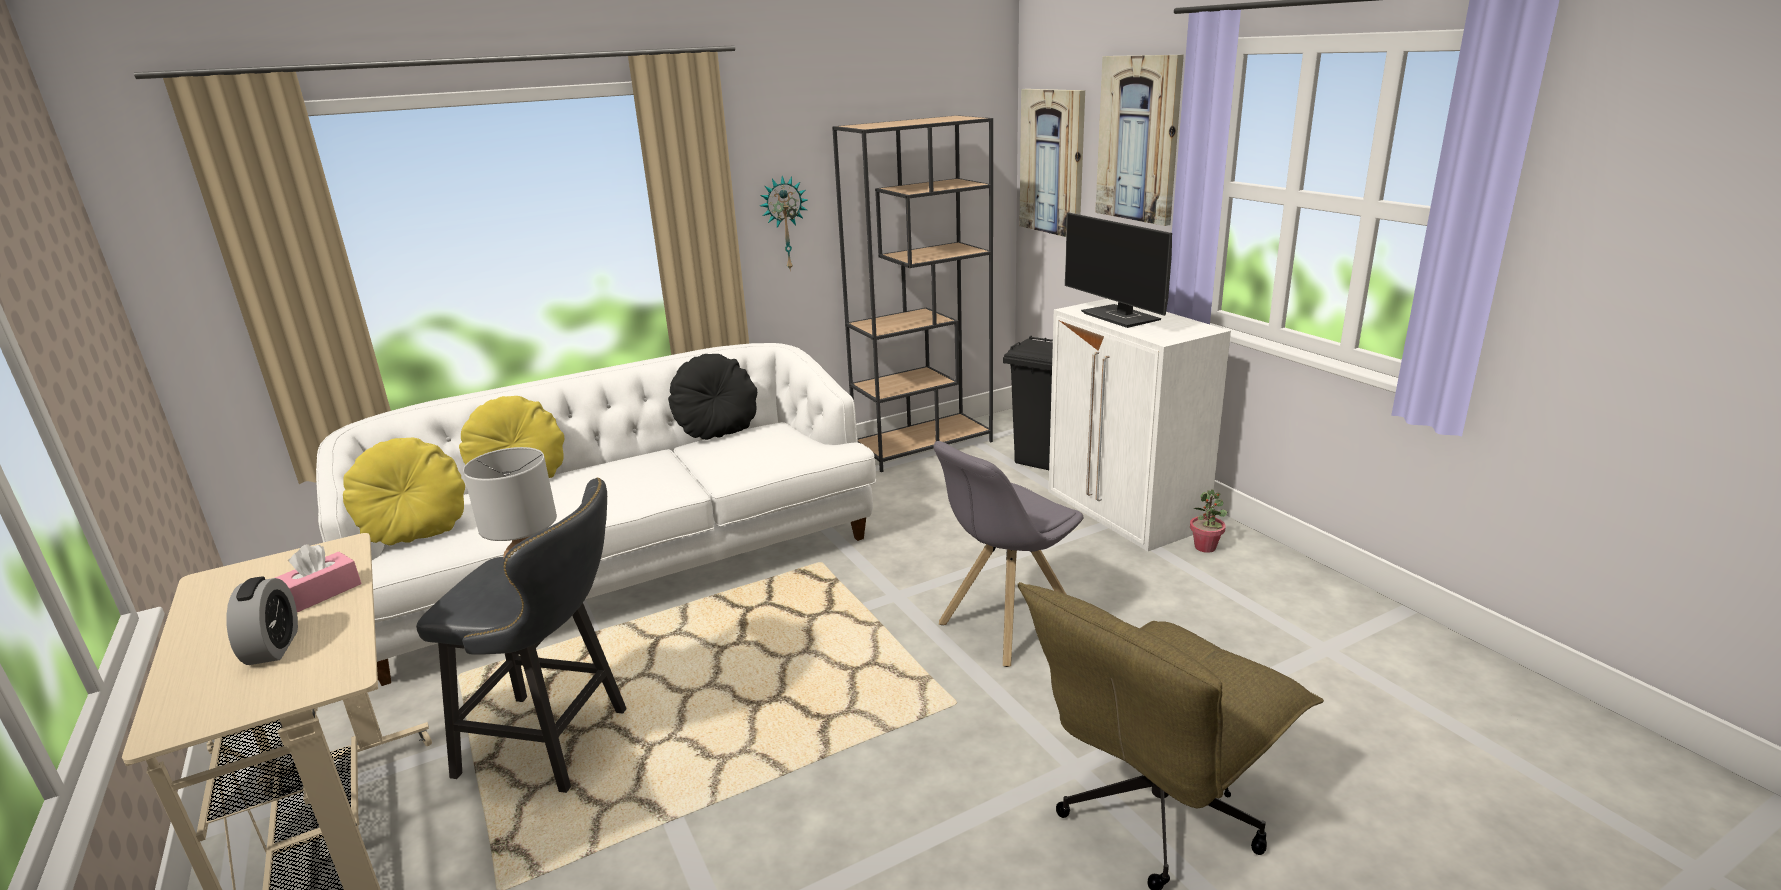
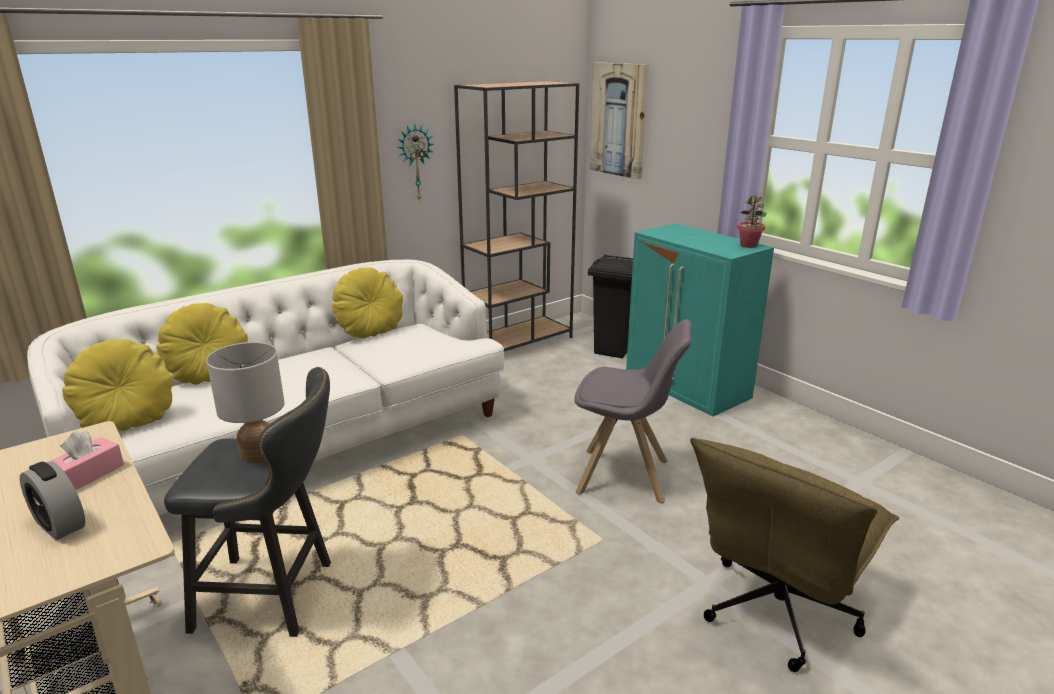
camera: 10 degrees left, 0 degrees up
(273, 647) = (60, 525): alarm clock -> alarm clock turned 150 degrees clockwise
(718, 433) = (370, 333): black pillow -> yellow pillow
(1008, 624) = (624, 476): grey chair -> grey chair turned 120 degrees counterclockwise
(1121, 317) = (689, 238): monitor -> none
(1125, 510) = (687, 386): white cabinet -> turquoise cabinet
(1139, 139) = (694, 102): picture -> none
(1205, 547) = (753, 411): potted plant -> potted plant (749, 245)

